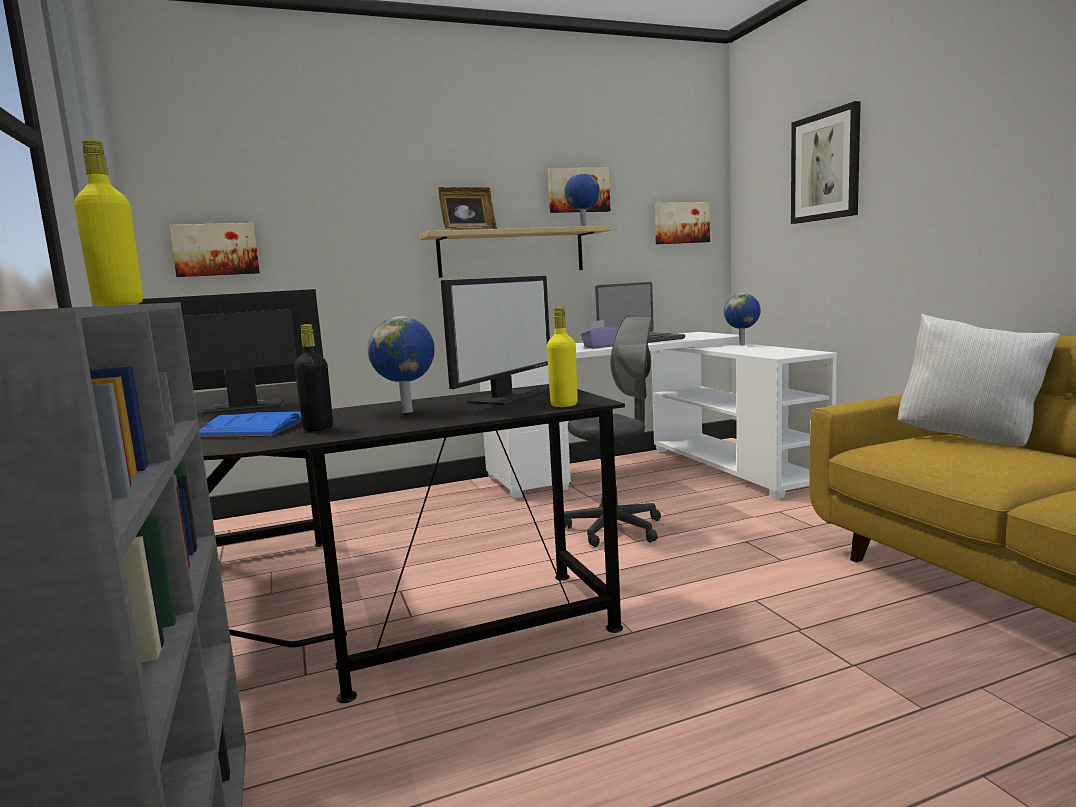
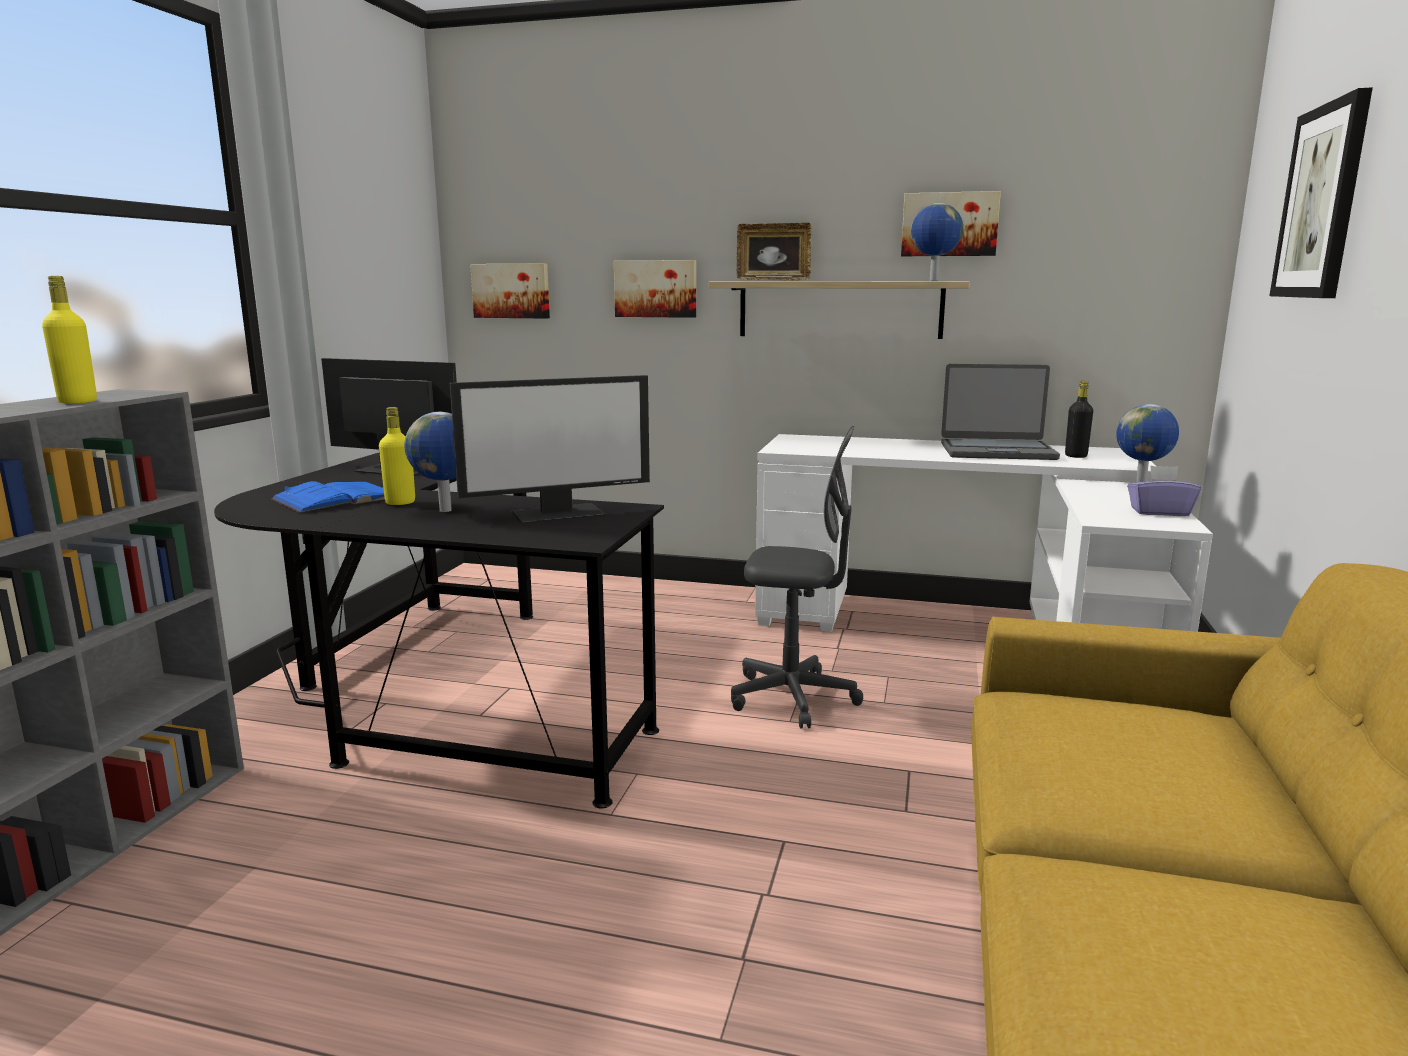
camera: 35 degrees right, 5 degrees up
(318, 429) = (345, 513): black bottle -> black bottle (1076, 456)
(564, 405) = (553, 539): yellow bottle -> yellow bottle (400, 502)
(600, 347) = (912, 453): purple tissue box -> purple tissue box (1159, 512)
(681, 223) = (1127, 275): picture -> picture (656, 289)
(970, 438) = (1208, 736): white pillow -> none

